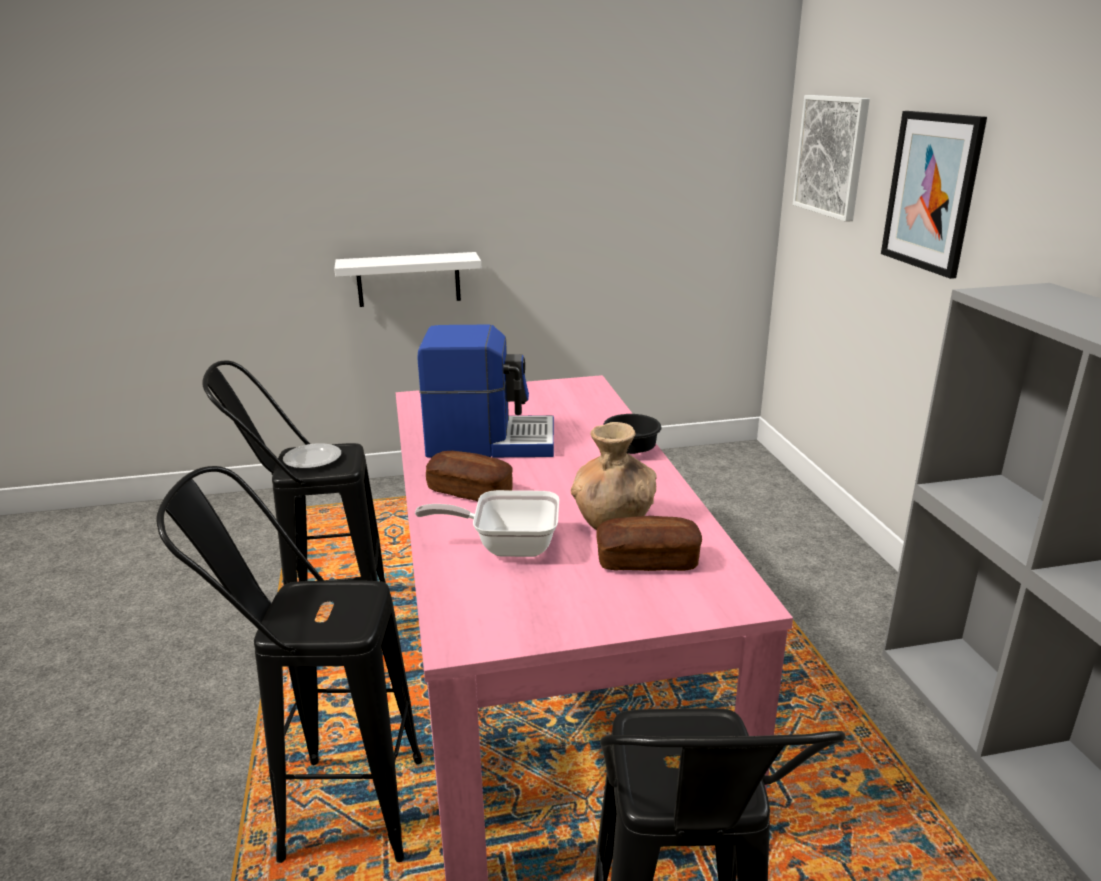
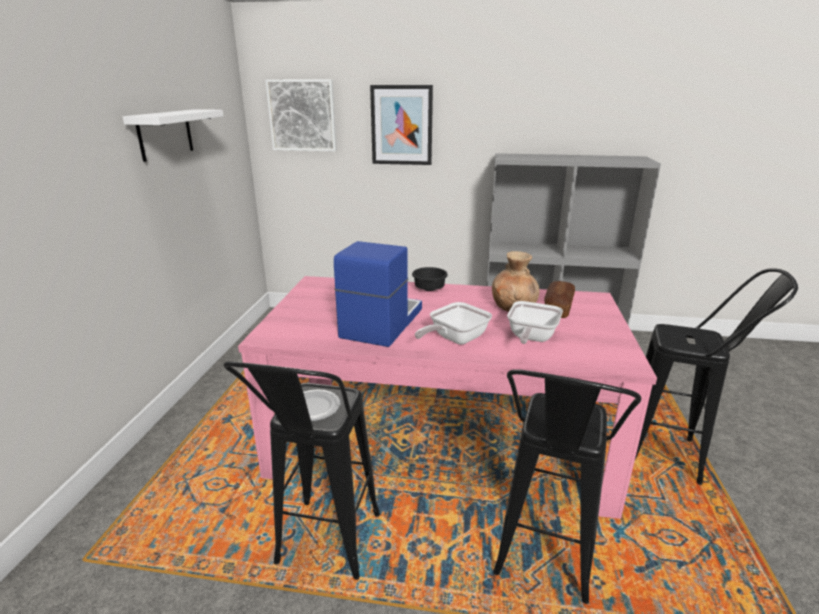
camera: 70 degrees left, 0 degrees up
(408, 279) = (79, 268): white shelf -> white shelf (165, 134)
(470, 492) = (454, 339): bread -> frying pan

